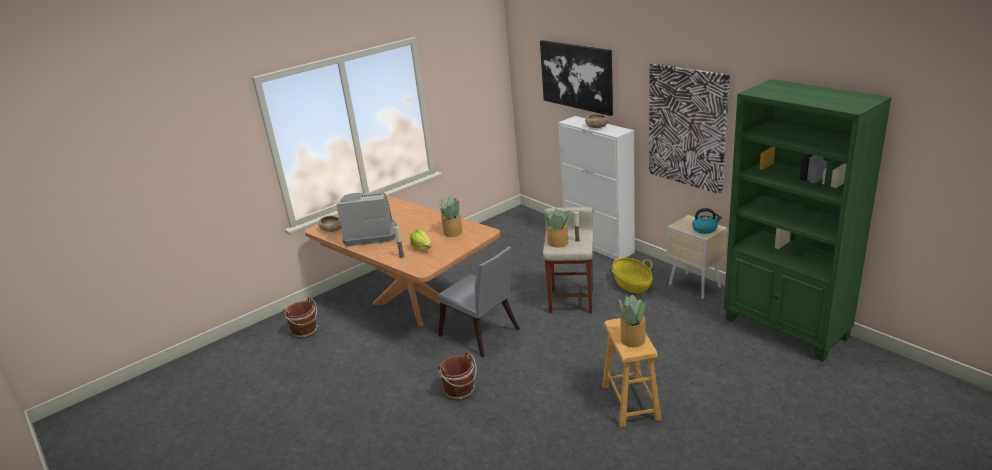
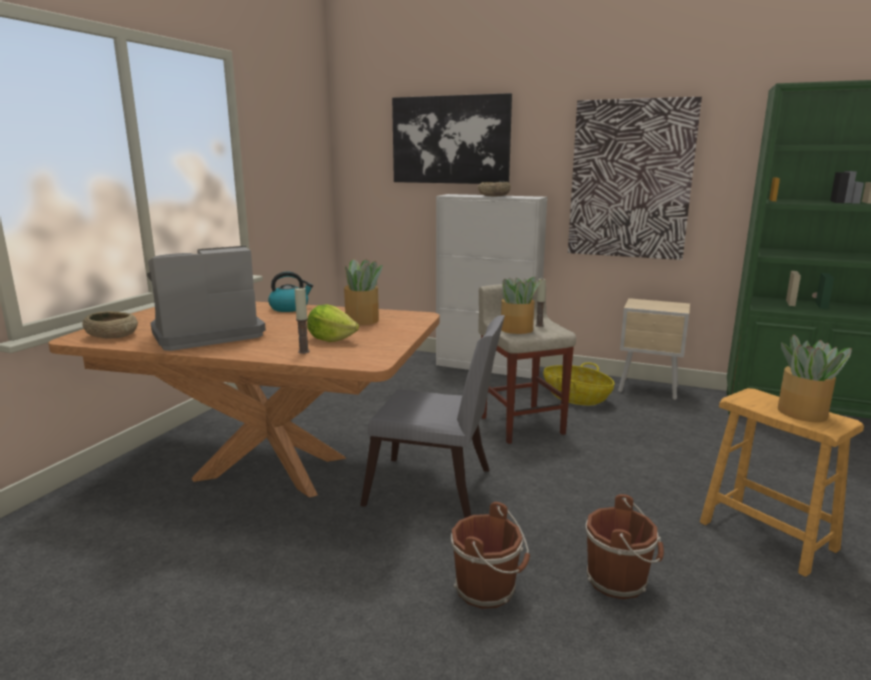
camera: 30 degrees left, 10 degrees down
(305, 332) = (63, 554): brown bucket -> brown bucket (619, 580)
(705, 229) = (670, 306): kettle -> kettle (290, 308)

